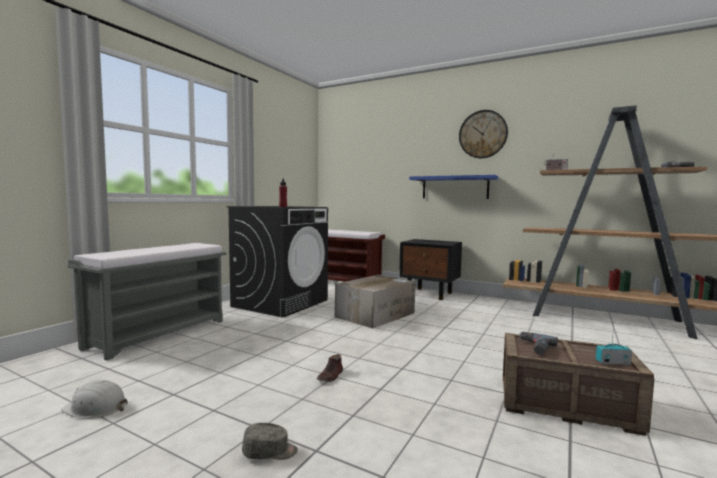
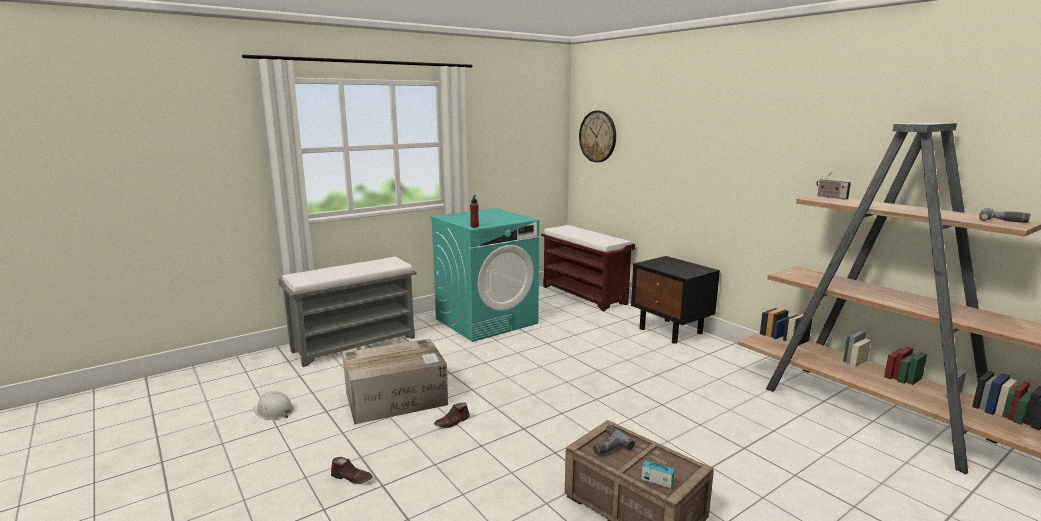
camera: 25 degrees right, 10 degrees up
(270, 452) = (352, 477): grey cap -> brown shoe
(281, 303) = (486, 321): black washing machine -> turquoise washing machine
(376, 314) = (569, 354): cardboard box -> cardboard box (397, 398)
(454, 187) = (716, 196): blue shelf -> none
(483, 134) = (755, 126): wall clock -> wall clock (598, 136)

